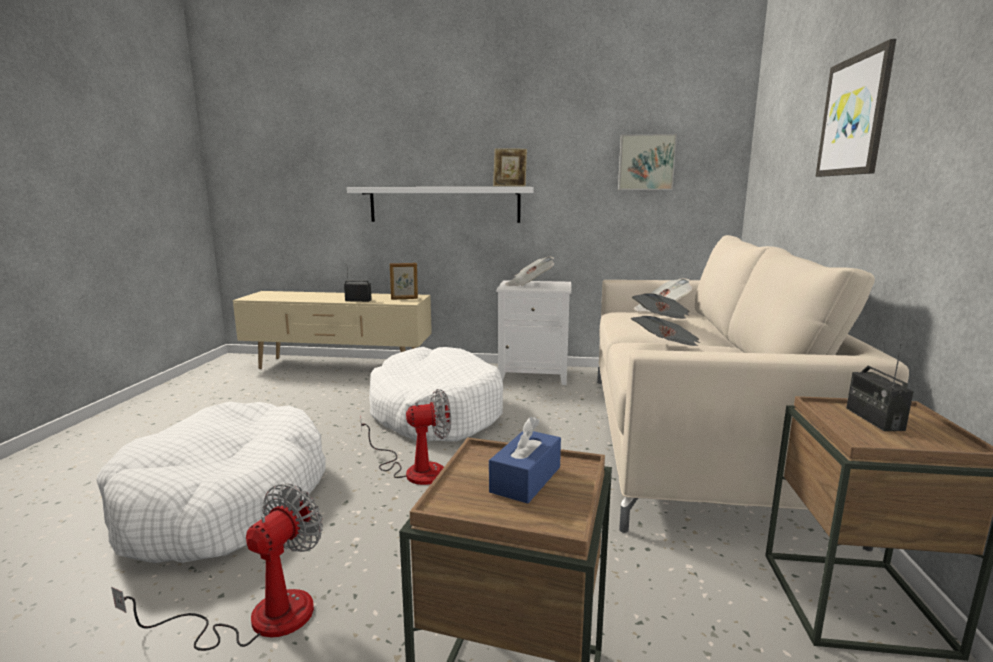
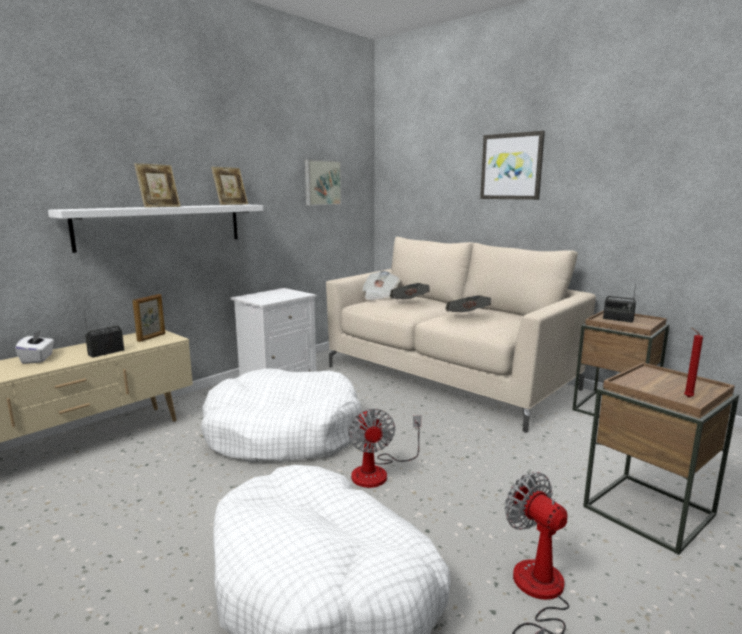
camera: 55 degrees left, 0 degrees up
(328, 295) = (38, 359): none -> white tissue box
(415, 470) = (378, 471): fan -> fan turned 150 degrees clockwise
(429, 186) = (160, 207): none -> picture frame
(471, 502) = (686, 397): none -> red candle
(526, 479) = (662, 382): blue tissue box -> none
(529, 285) = (270, 296): newspaper -> none

